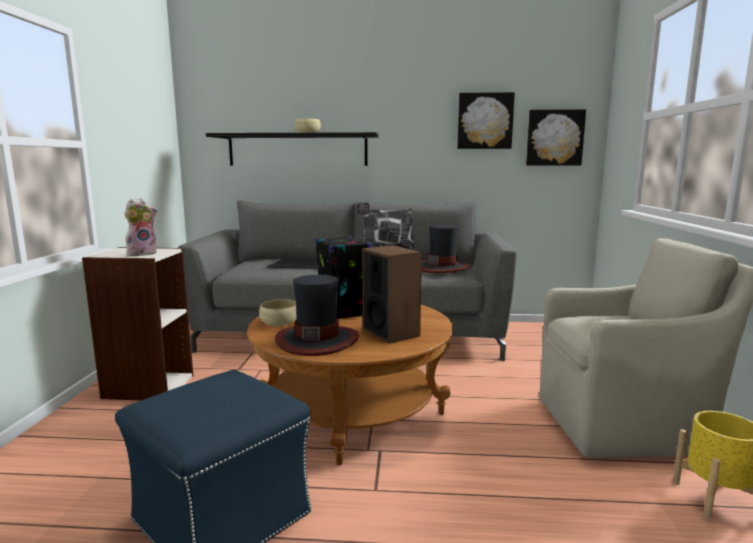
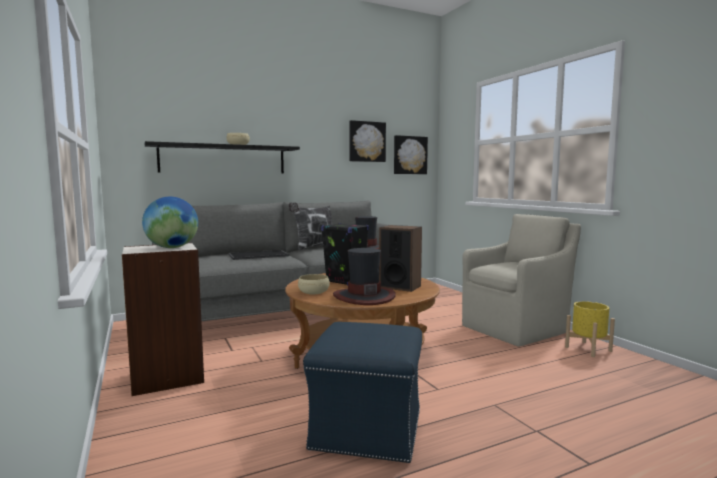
camera: 30 degrees left, 5 degrees down
(142, 253) = (172, 248): plush toy -> globe

